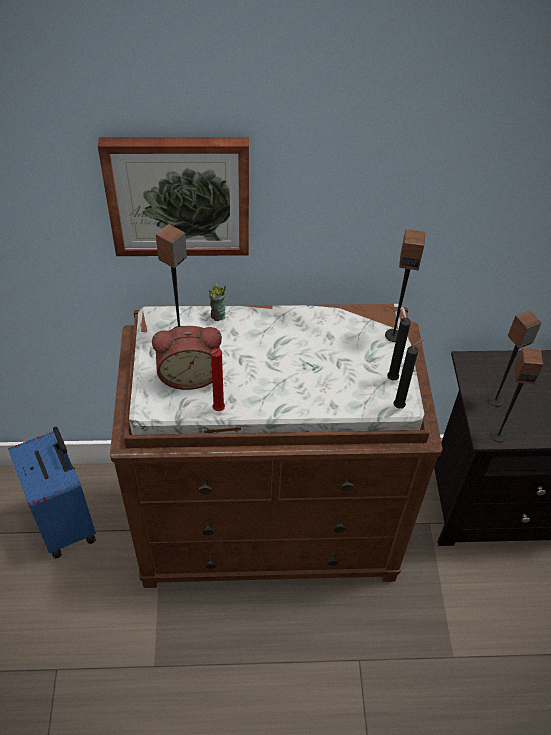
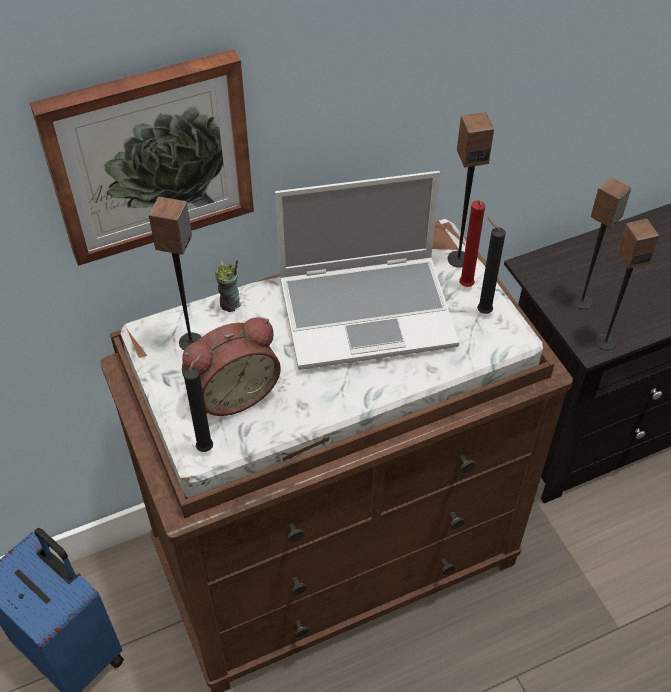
camera: 20 degrees left, 0 degrees up
(217, 410) = (292, 425): red candle -> red candle (466, 287)
(309, 351) = (368, 312): none -> laptop
(400, 406) = (511, 341): black candle -> black candle (207, 447)

